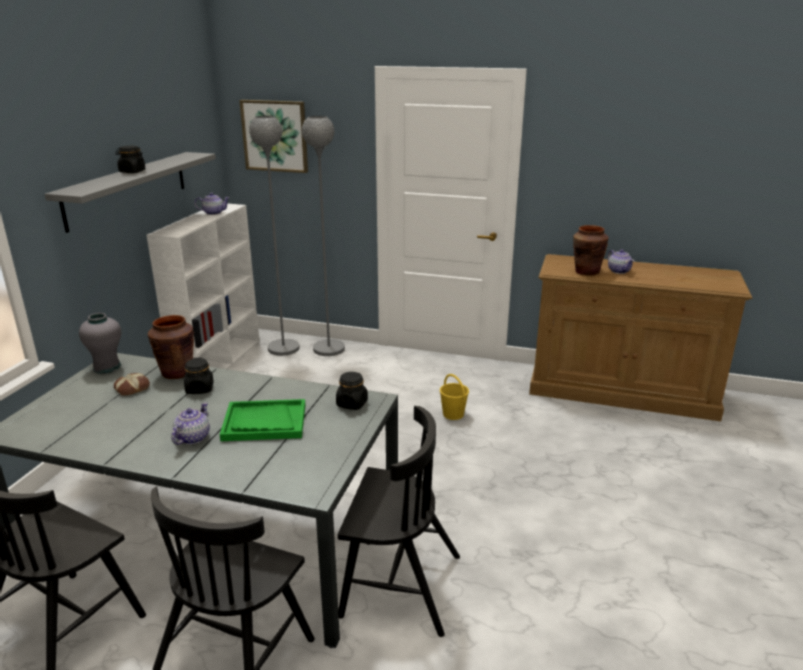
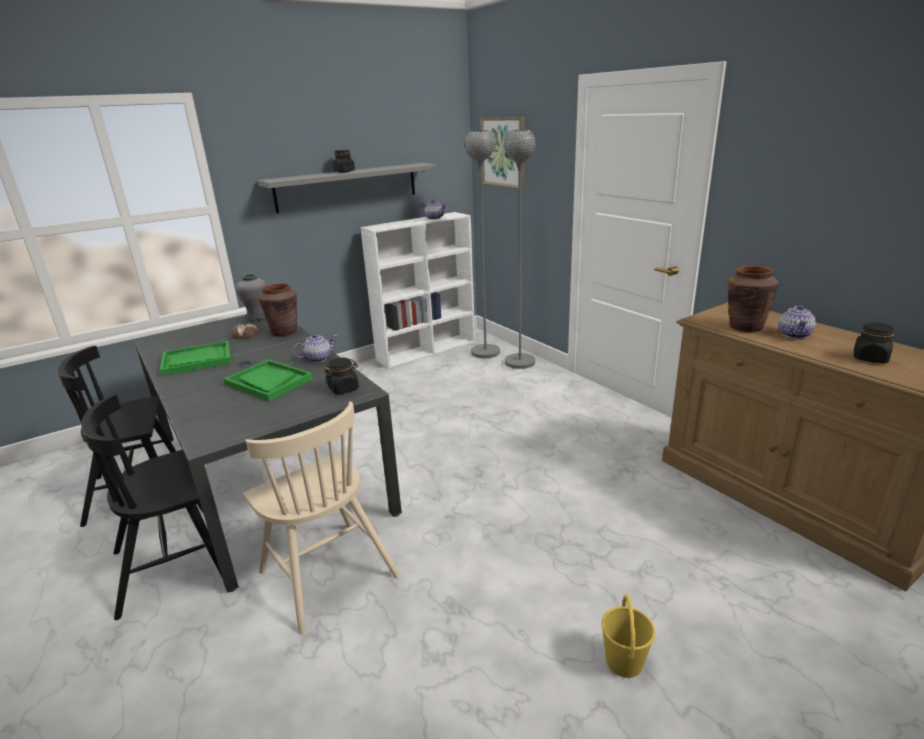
camera: 40 degrees right, 0 degrees up
(128, 430) = (197, 360): none -> green tray
(192, 438) = (216, 377): teapot -> teapot (317, 359)
(200, 389) = (276, 347): black jar -> black jar (870, 358)
(394, 583) = (325, 569): black chair -> beige chair
(453, 414) = (556, 452): yellow bucket -> yellow bucket (624, 662)

